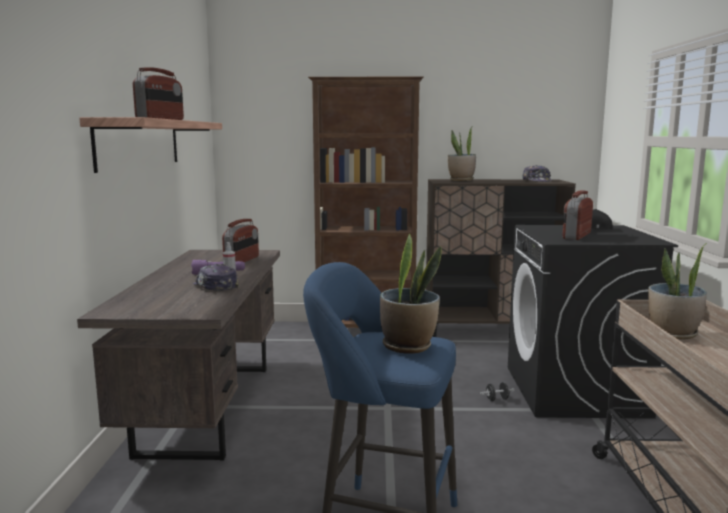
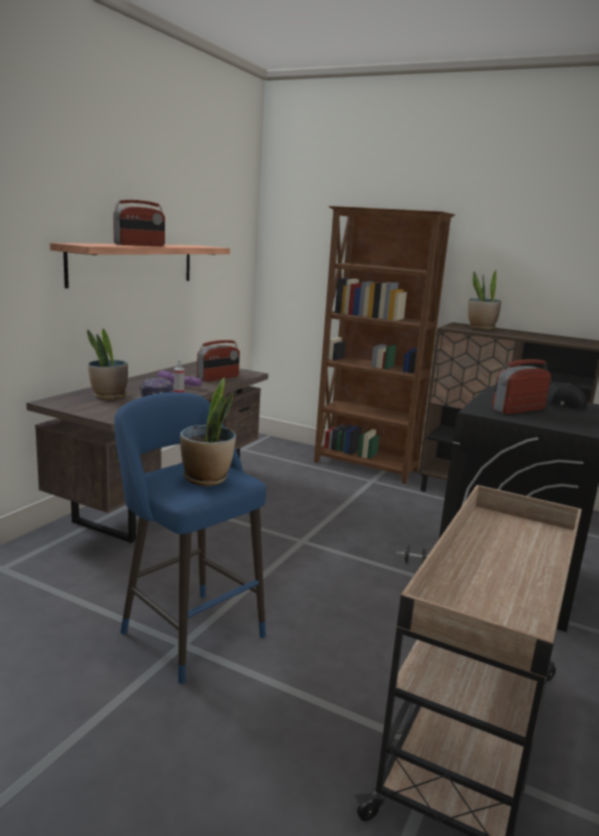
camera: 25 degrees right, 5 degrees up
(537, 181) = (565, 340): cap -> none
(673, 334) = (501, 534): potted plant -> potted plant (109, 396)

